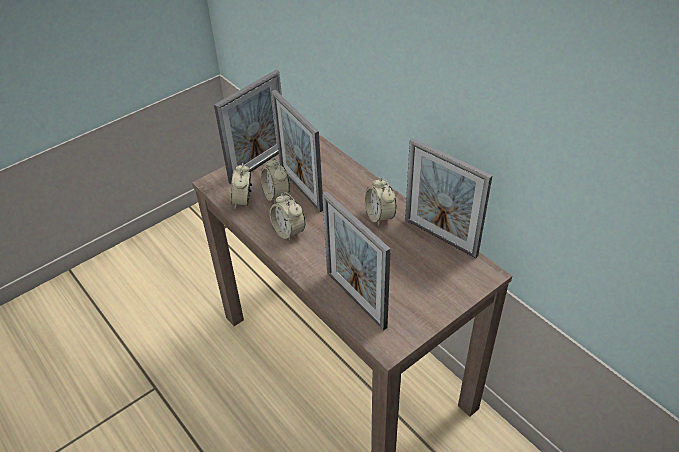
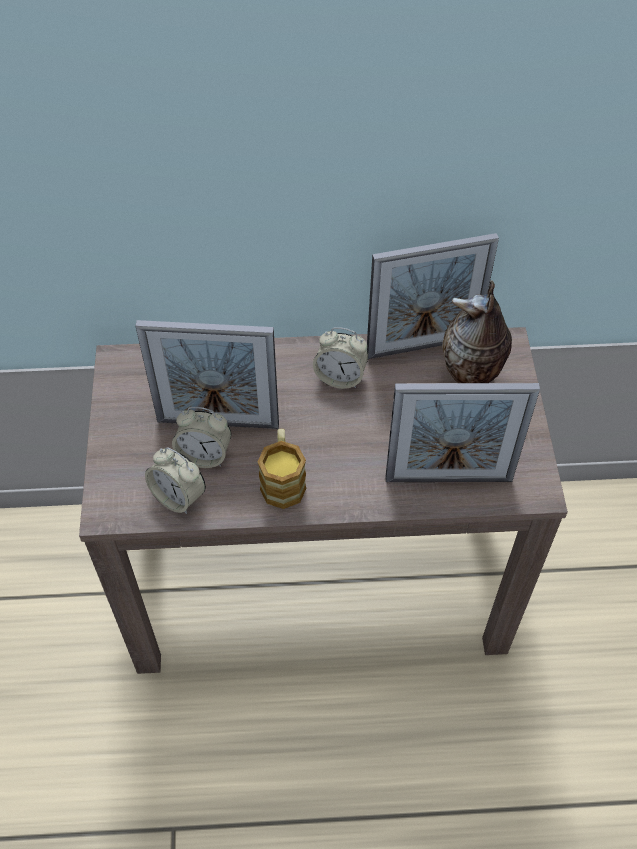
camera: 55 degrees left, 10 degrees up
(258, 165) = (125, 440): picture frame -> none
(288, 231) = (283, 479): alarm clock -> mug
(440, 271) = (471, 380): none -> vase

